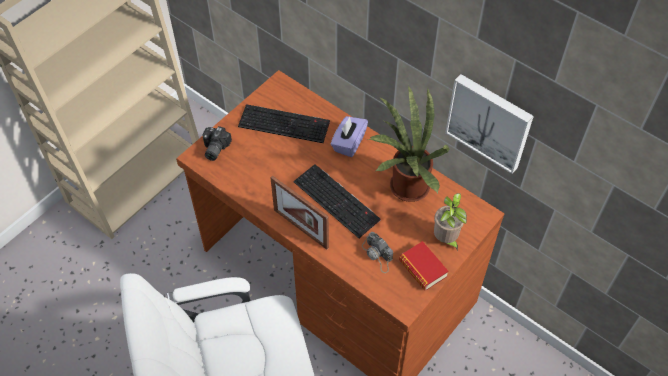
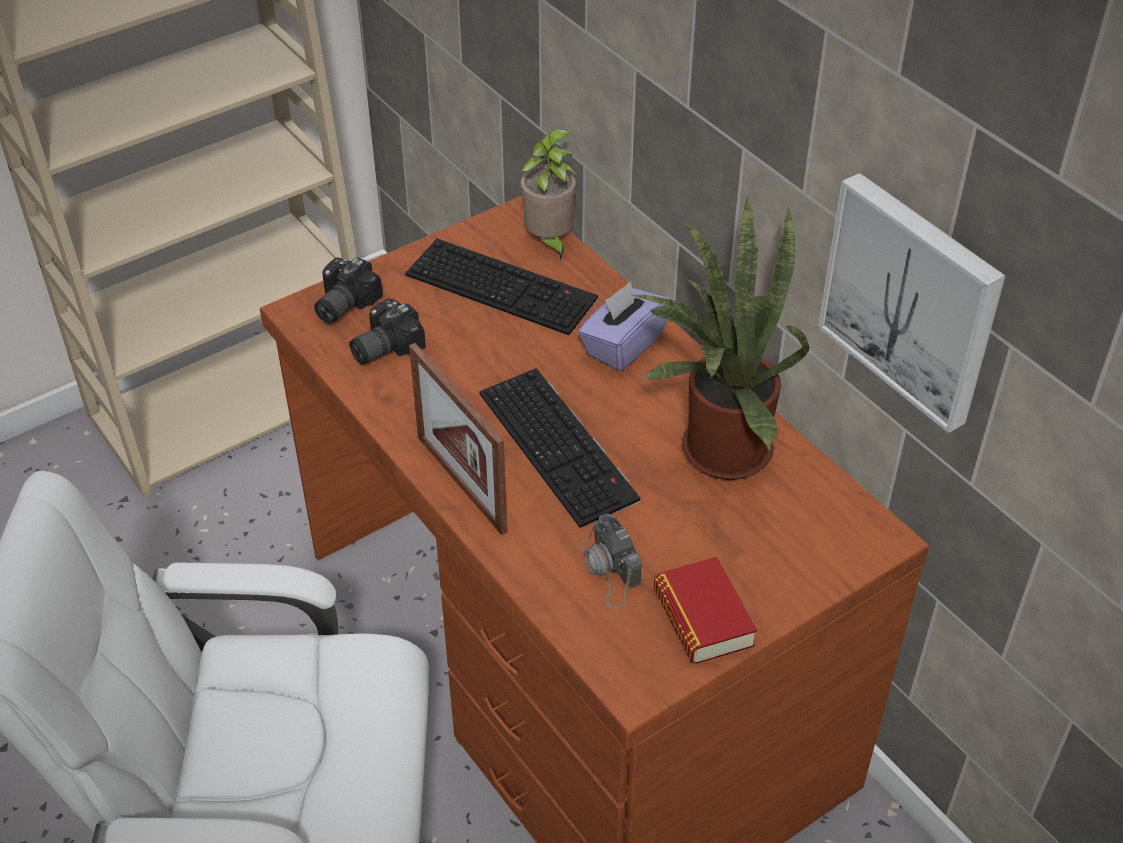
camera: 15 degrees right, 10 degrees down
(241, 167) = (383, 346): none -> camera
(446, 239) = (776, 570): potted plant -> potted plant (549, 242)

